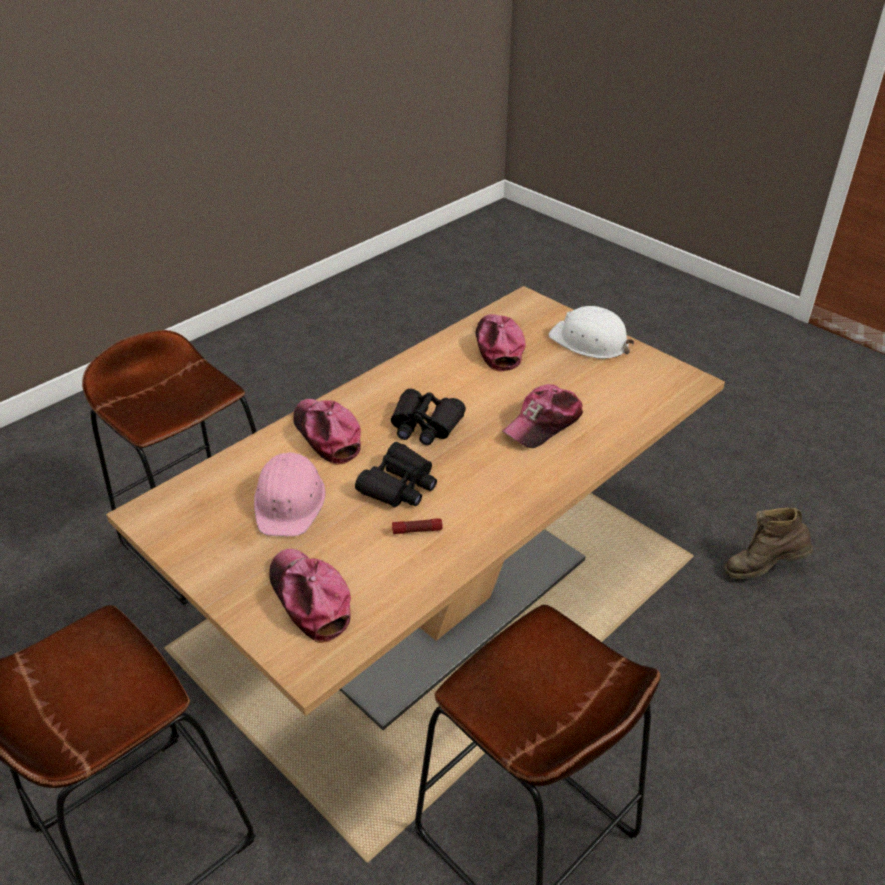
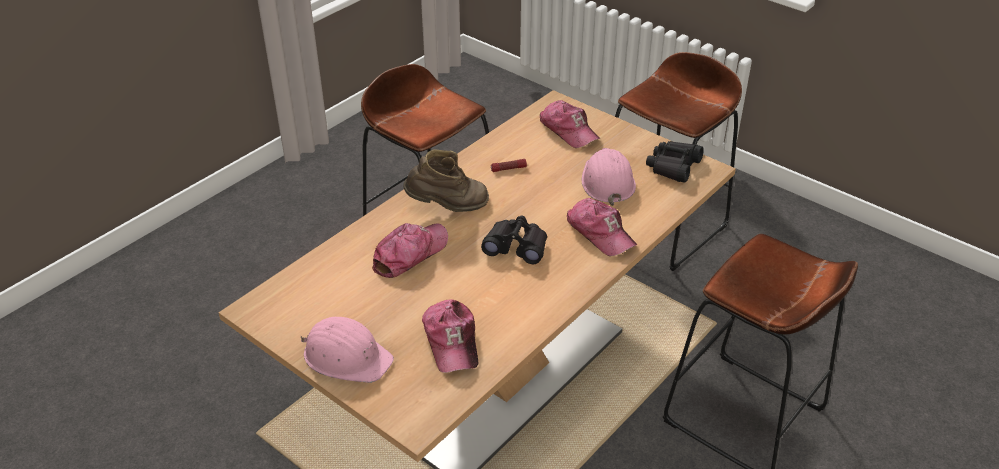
camera: 175 degrees right, 0 degrees up
(399, 485) = (528, 197): black binoculars -> black binoculars (673, 166)
(589, 341) = (346, 356): white hard hat -> pink hard hat
(762, 568) = (192, 425): brown boot -> brown boot (448, 207)

